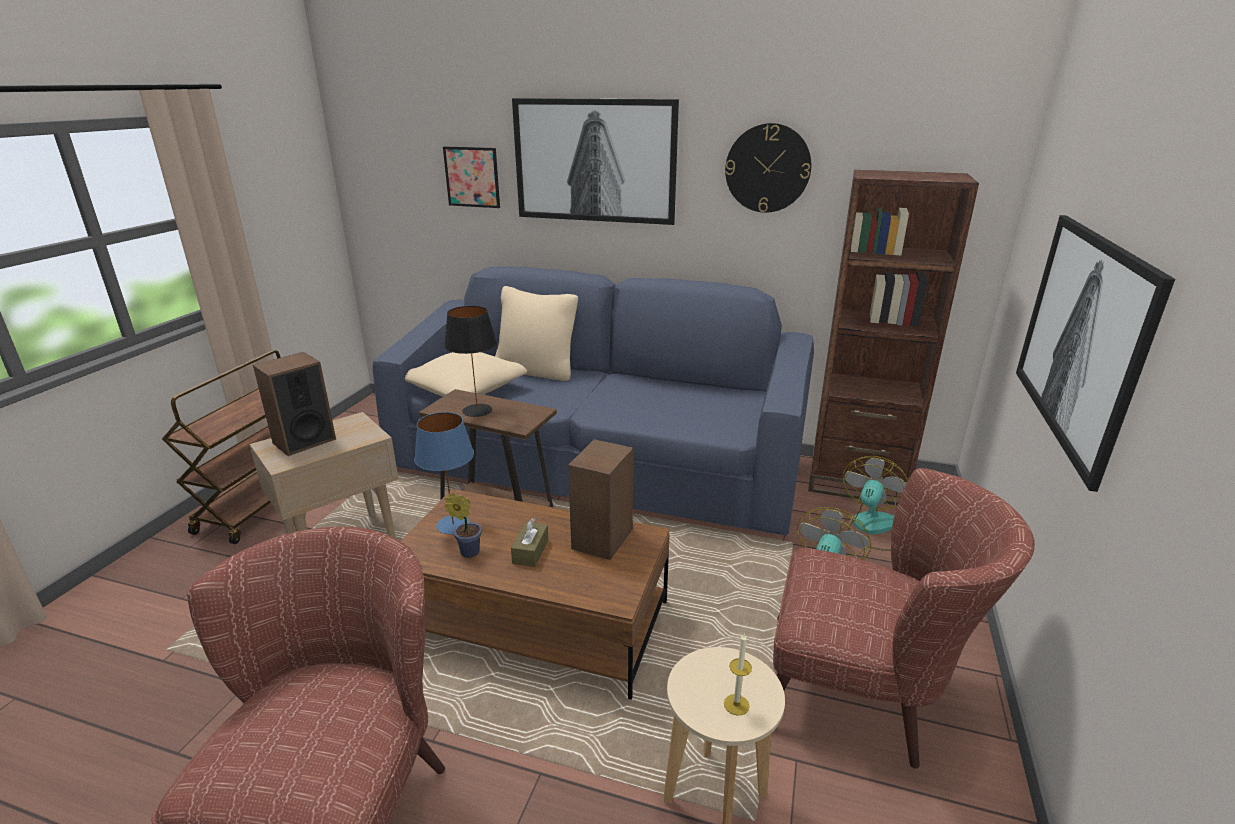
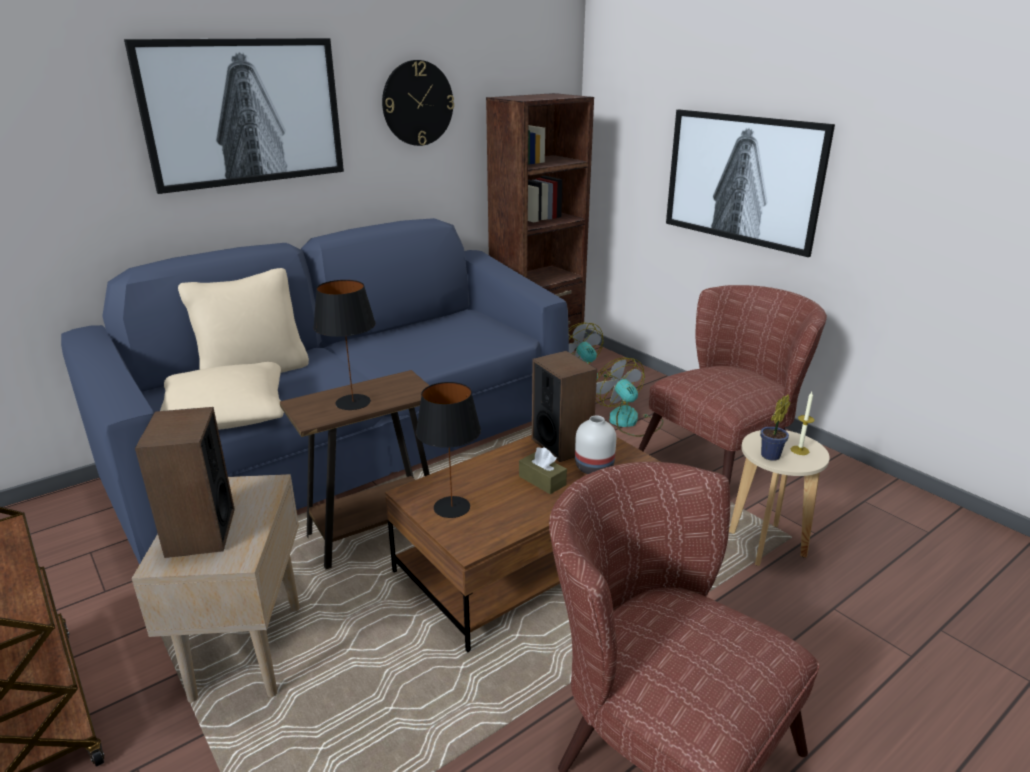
camera: 55 degrees left, 0 degrees up
(454, 524) = (452, 506): blue table lamp -> black table lamp
(467, 552) = (506, 511): potted plant -> potted plant (769, 457)
(472, 177) = (66, 152): picture -> none
(580, 571) = (593, 467): none -> white vase

